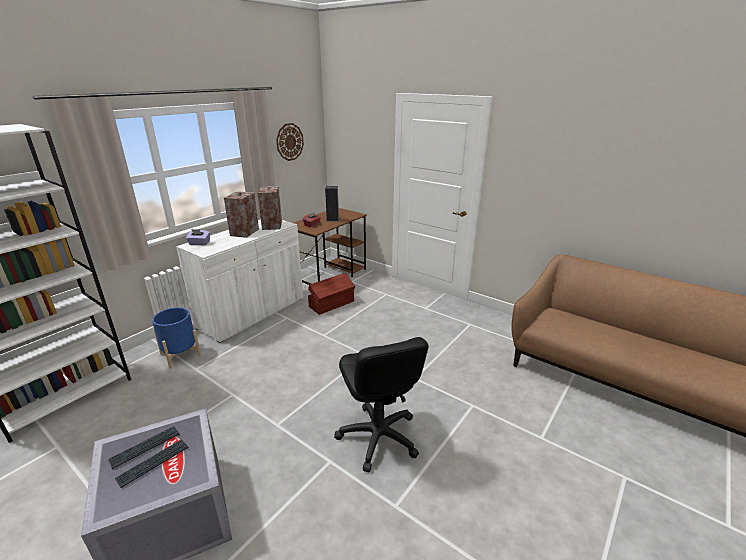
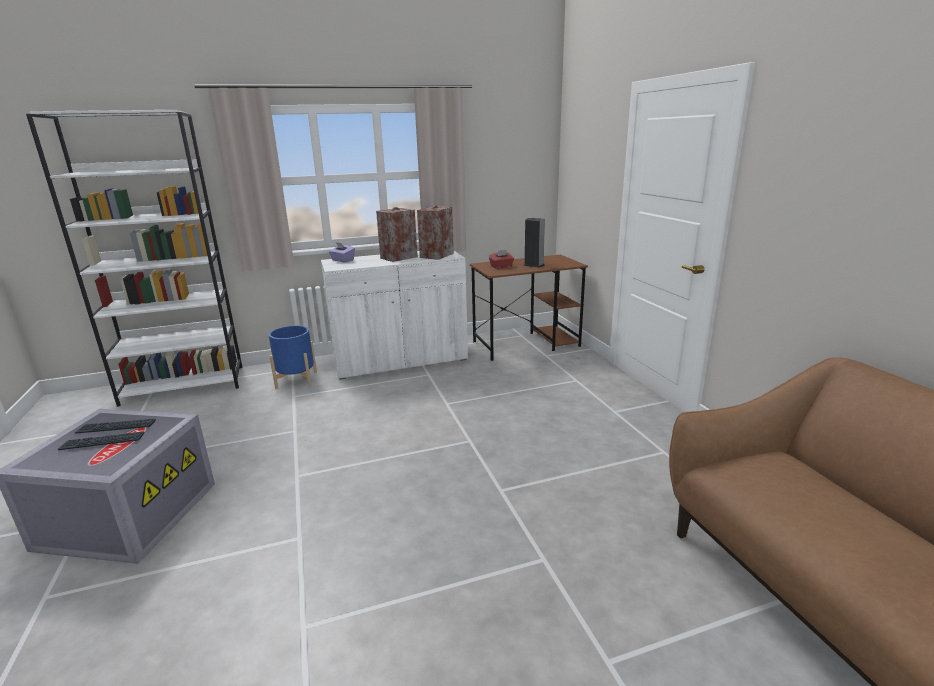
camera: 35 degrees right, 5 degrees down
(289, 142) = (499, 159): wall clock -> none
(332, 304) = (494, 374): brown storage box -> none
(378, 437) = (377, 538): black office chair -> none

